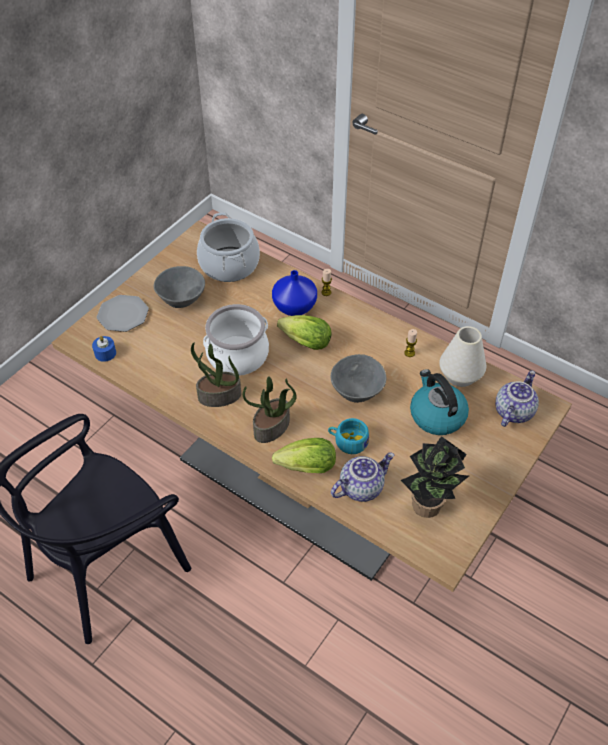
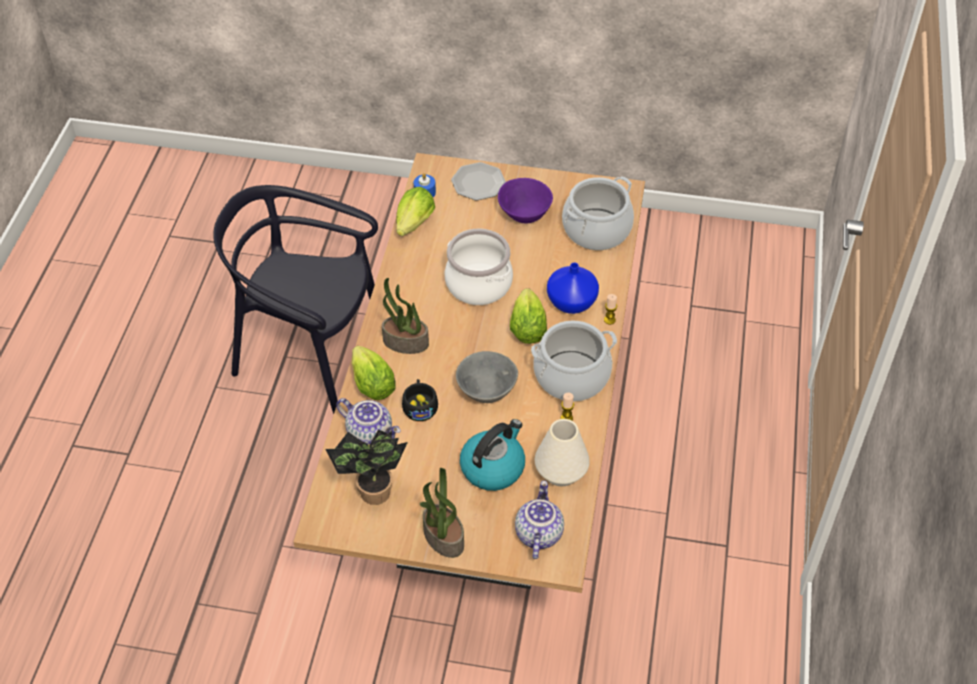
camera: 65 degrees right, 0 degrees up
(139, 375) = (413, 226): none -> lettuce
(182, 301) = (523, 216): grey bowl -> purple bowl
(219, 396) = (420, 290): potted plant -> potted plant (442, 537)
(347, 441) = (420, 405): turquoise cup -> black cup
(370, 334) = (572, 376): none -> cooking pot
(512, 411) = (537, 533): teapot -> teapot turned 90 degrees counterclockwise

